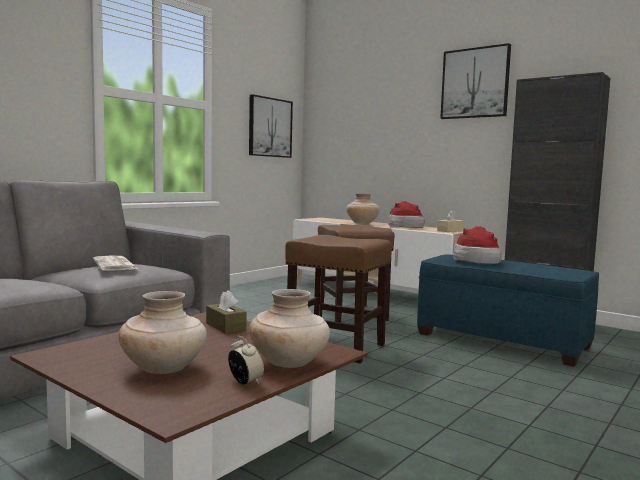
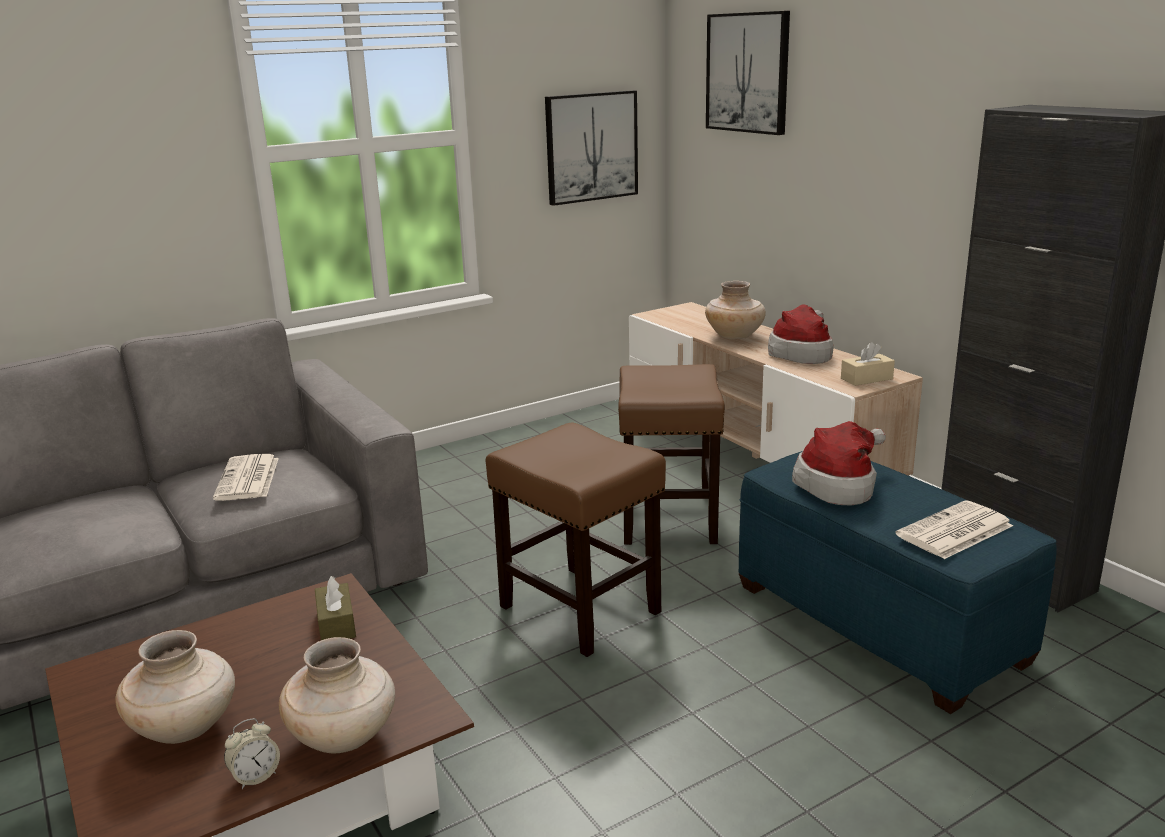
camera: 20 degrees right, 15 degrees up
(245, 382) = (255, 776): alarm clock -> alarm clock turned 75 degrees clockwise
(475, 83) = (940, 84): picture -> picture (748, 73)
(553, 269) = (954, 531): none -> newspaper

